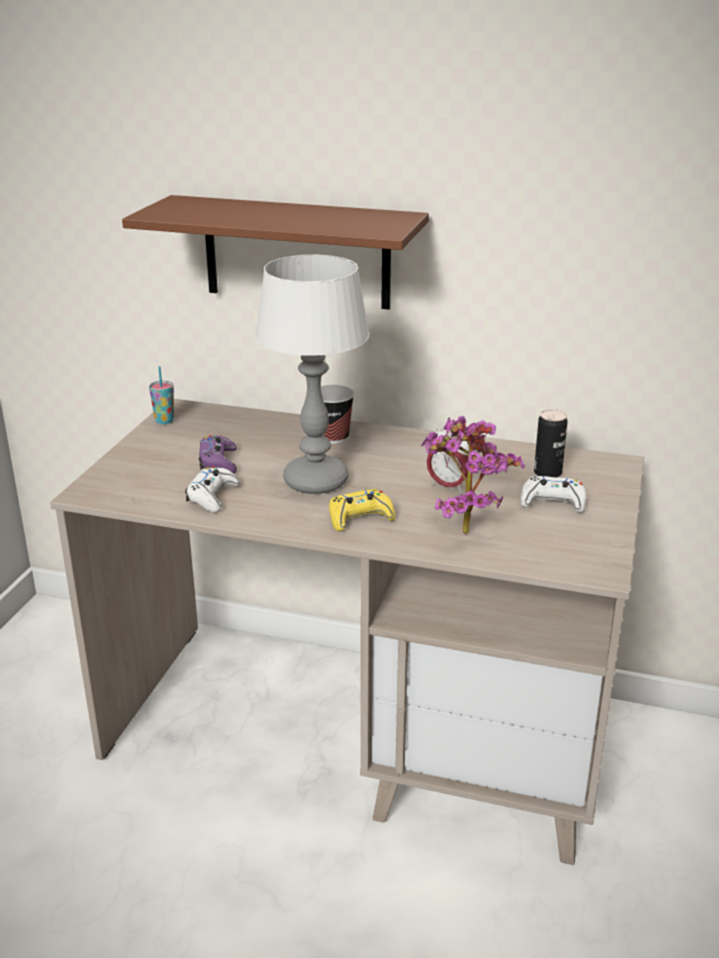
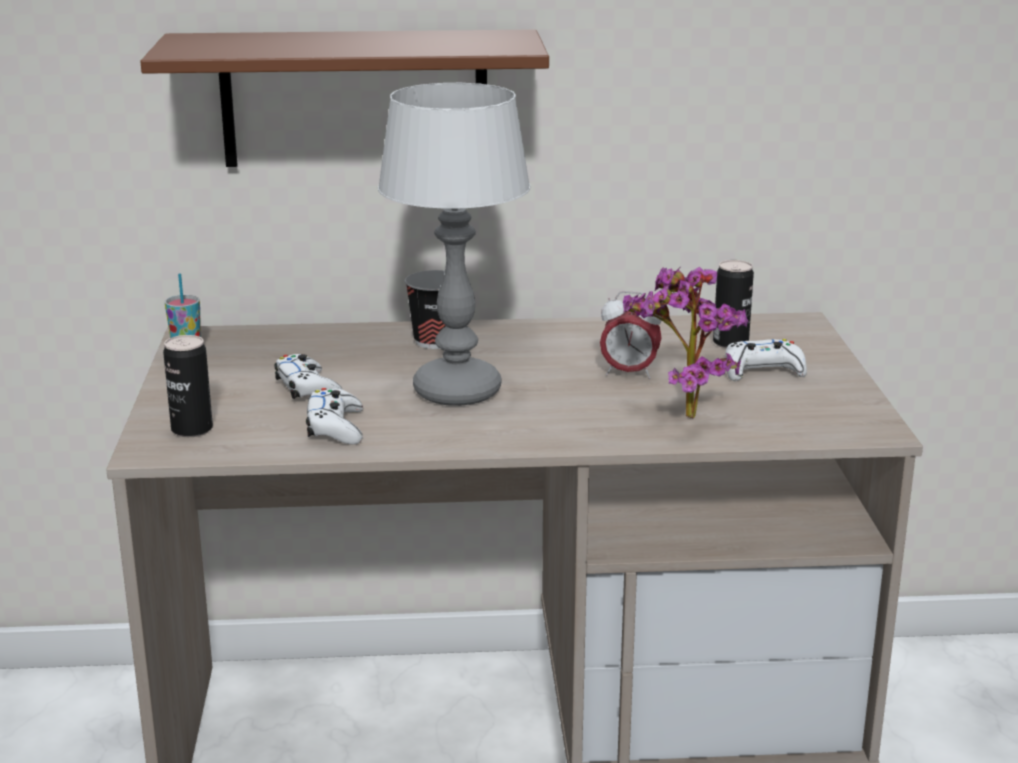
camera: 20 degrees left, 5 degrees down
(122, 481) = (192, 429): none -> can
(218, 462) = (308, 389): purple game controller -> white game controller
(359, 518) = (549, 421): yellow game controller -> none

